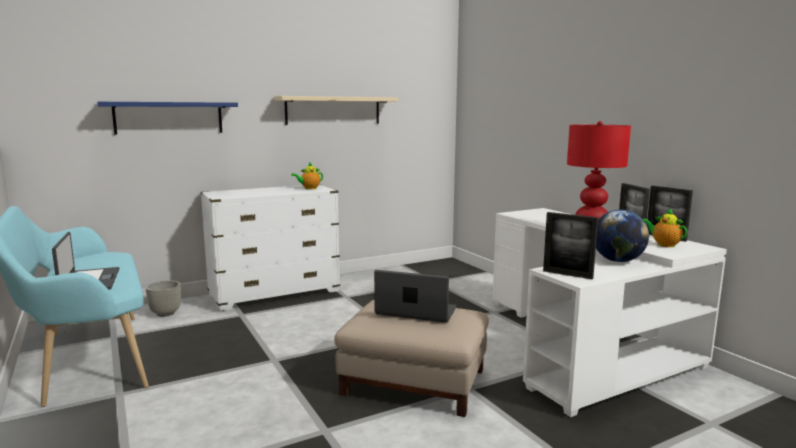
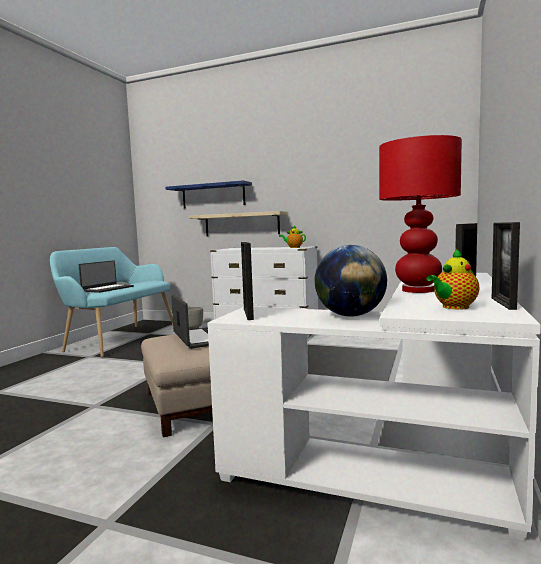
camera: 50 degrees right, 5 degrees down
(333, 110) = (332, 182): beige shelf -> beige shelf (241, 224)
(664, 244) = (453, 307): teapot -> teapot turned 135 degrees counterclockwise

